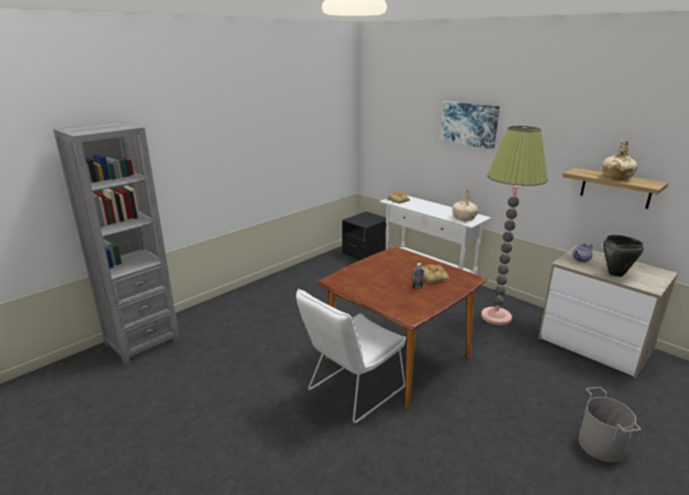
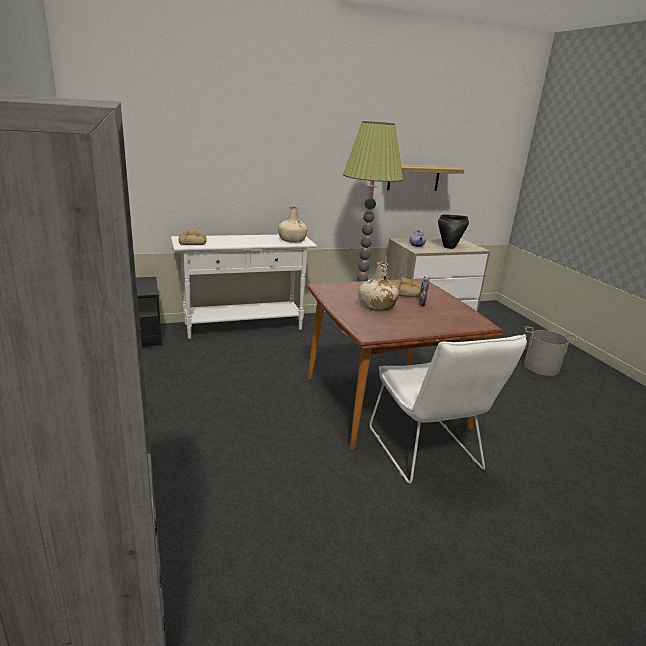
camera: 65 degrees left, 0 degrees up
(469, 124) = (266, 127): picture -> none
(616, 177) = (424, 166): beige bottle -> beige bottle (376, 307)

